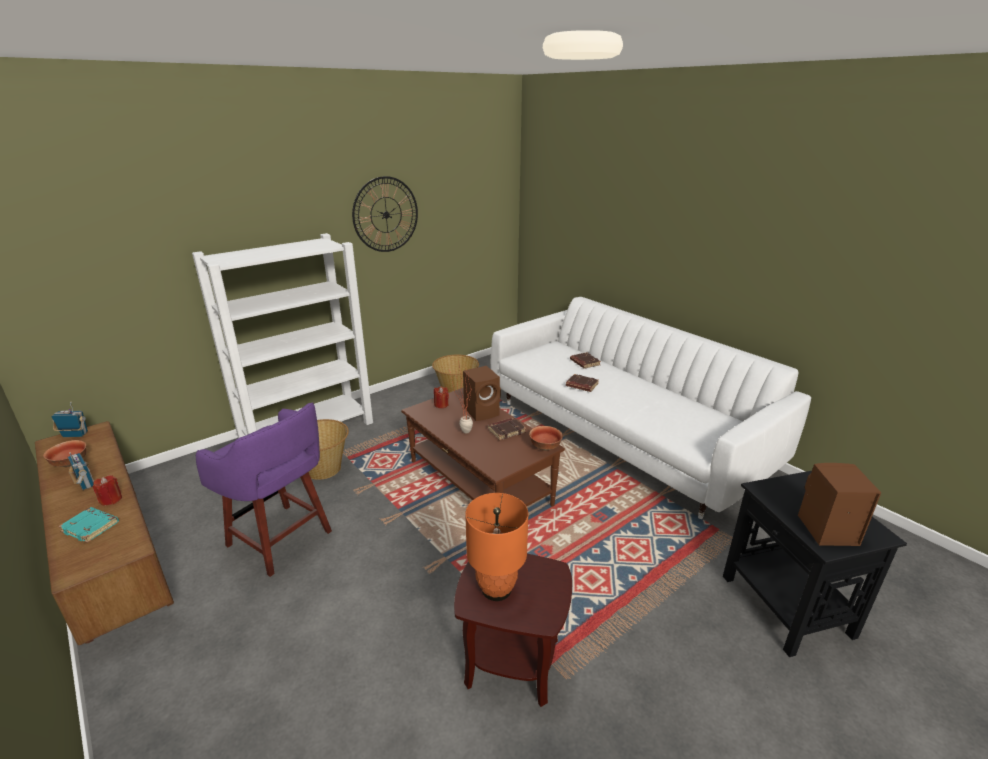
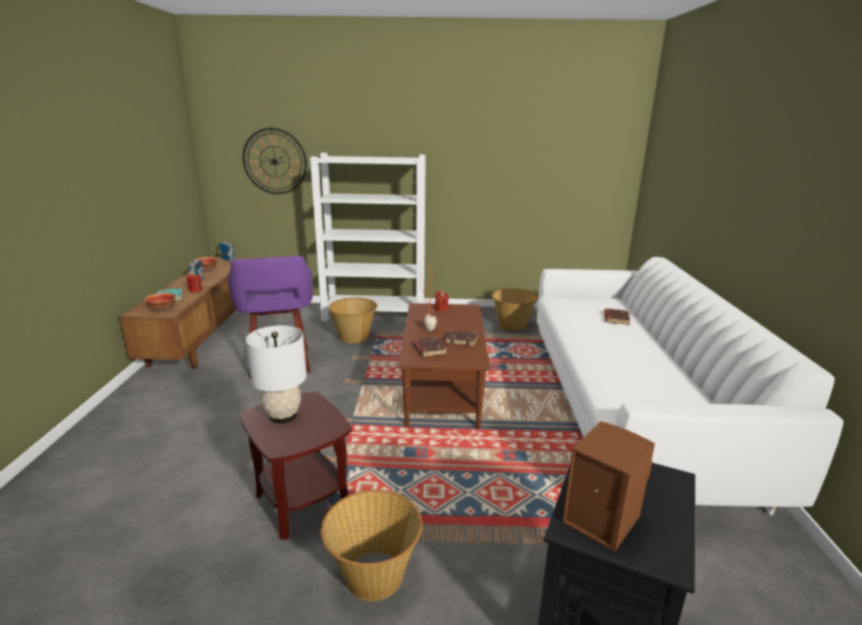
camera: 40 degrees right, 5 degrees down
(386, 214) = (484, 147): wall clock -> wall clock (274, 161)
(483, 412) = (464, 323): brown speaker -> none
(496, 589) = (283, 415): orange table lamp -> white table lamp
(545, 447) = (474, 361): bowl -> bowl (163, 309)
(581, 385) = (580, 332): brown book -> brown book (428, 349)
(643, 676) = (373, 576): none -> basket

